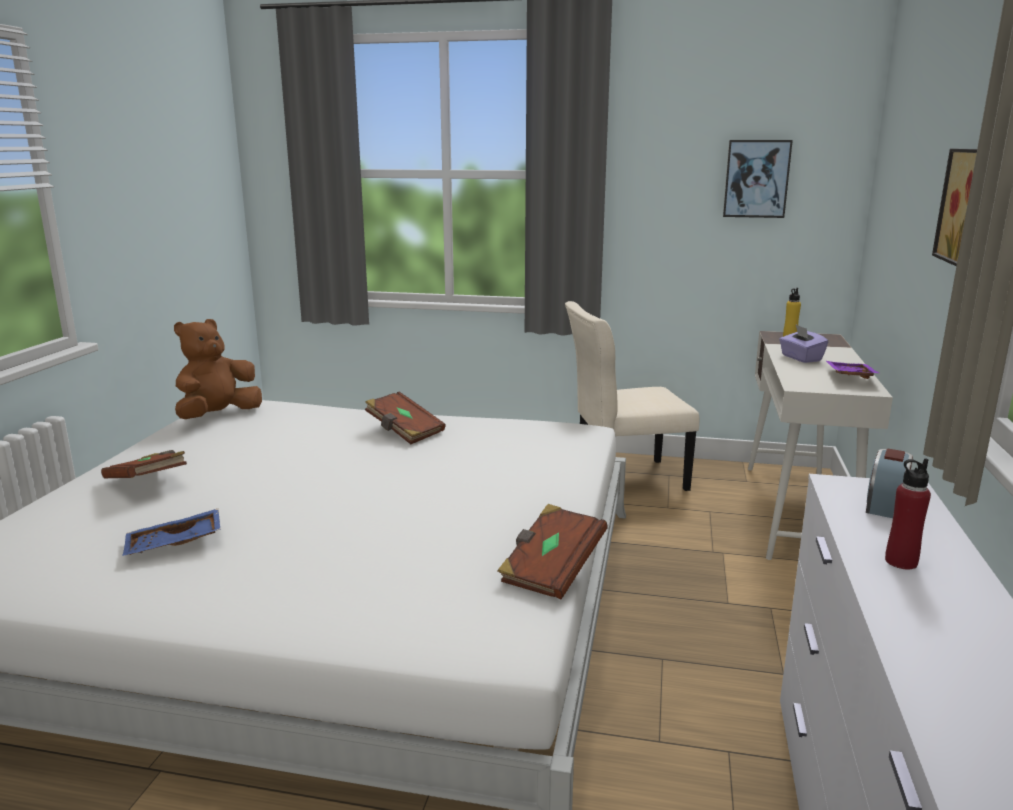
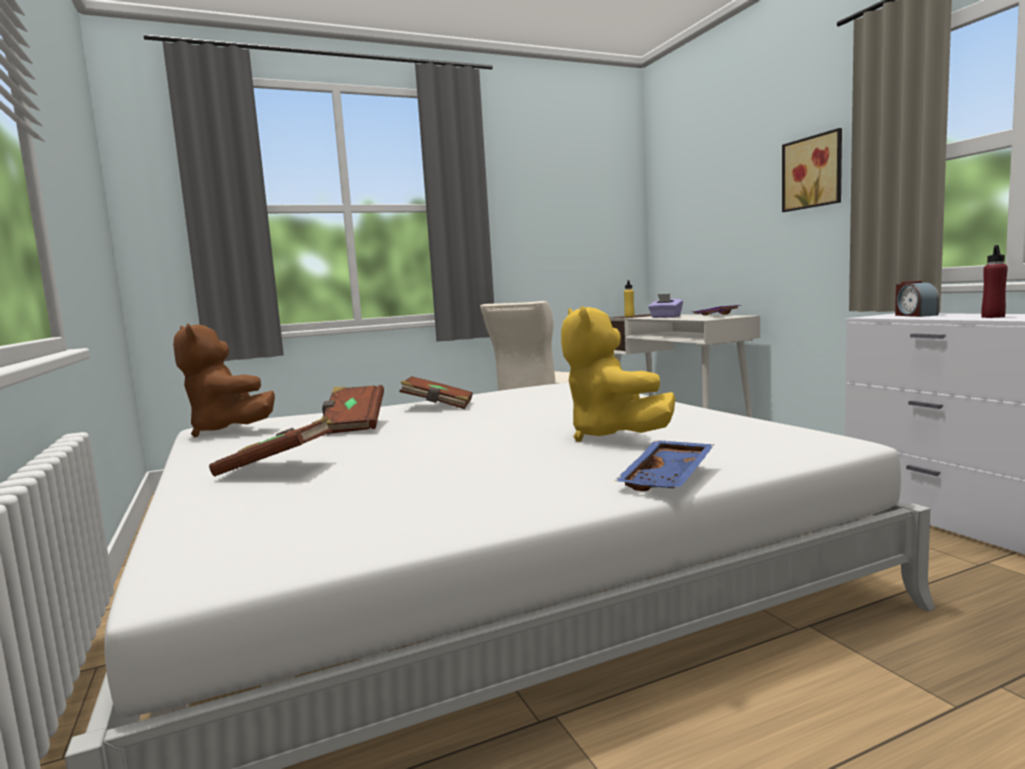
camera: 35 degrees left, 10 degrees down
(174, 544) = (431, 481): blue tray -> blue tray (669, 478)
(218, 416) = (228, 430): brown plush toy -> brown plush toy turned 45 degrees counterclockwise
(387, 544) = (611, 436): none -> yellow plush toy
(551, 570) = (743, 418): brown book -> brown book (353, 425)
(756, 179) = (583, 208): picture -> none

